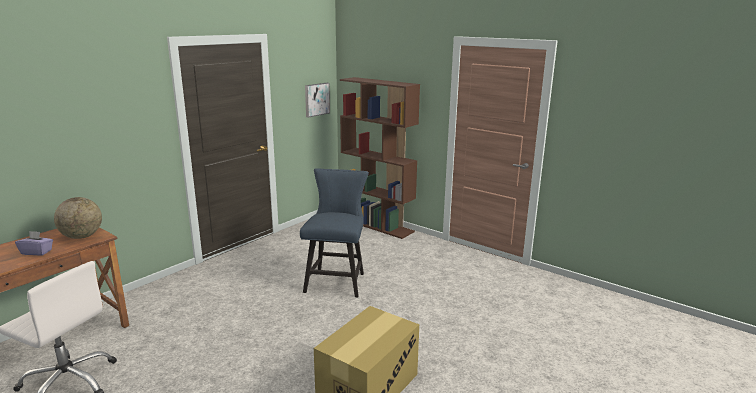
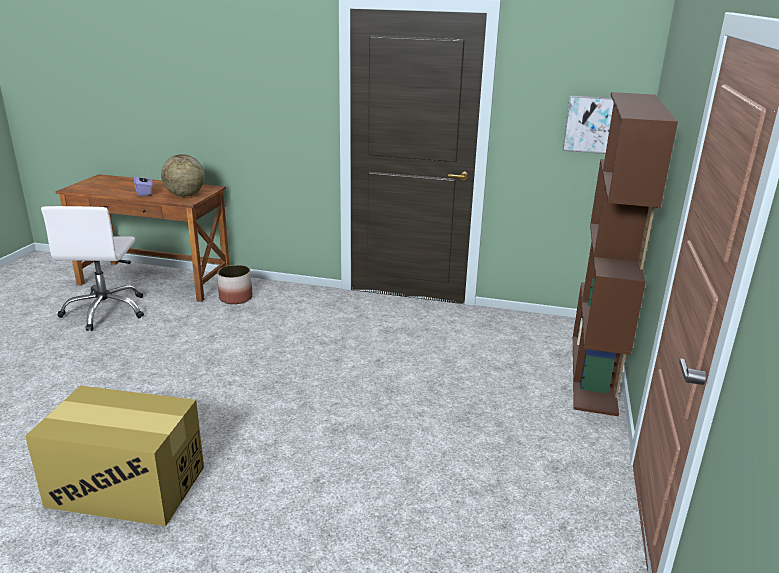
camera: 65 degrees right, 5 degrees up
(147, 308) = (236, 298): none -> planter
(337, 280) = (377, 387): blue chair -> none

